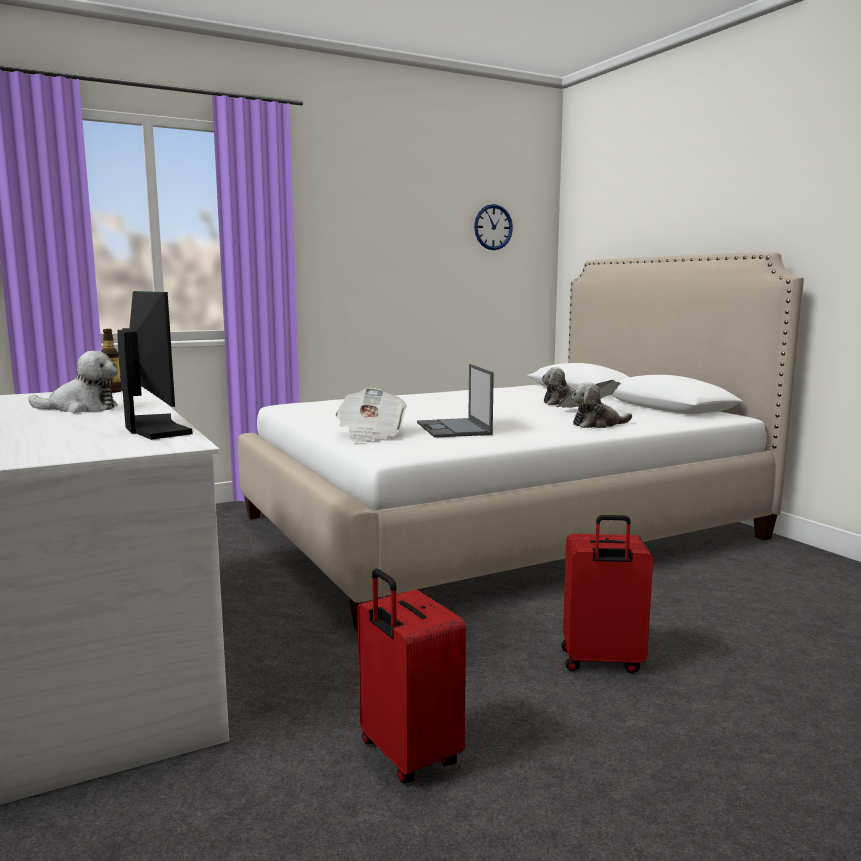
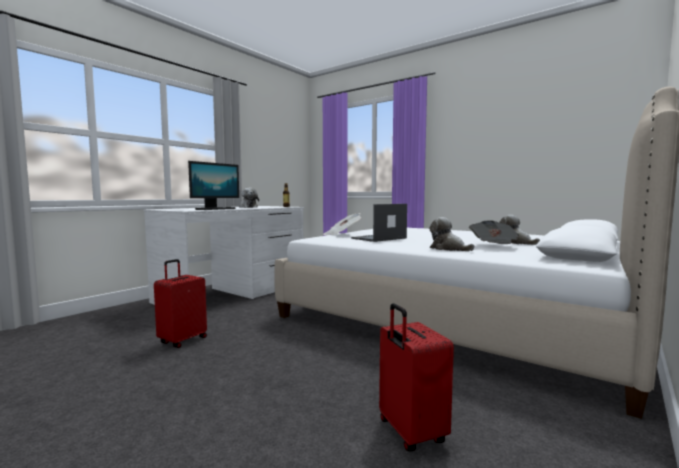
camera: 65 degrees right, 5 degrees down
(493, 227) = (582, 118): wall clock -> none
(601, 662) = (285, 365): red suitcase -> red suitcase (410, 432)

